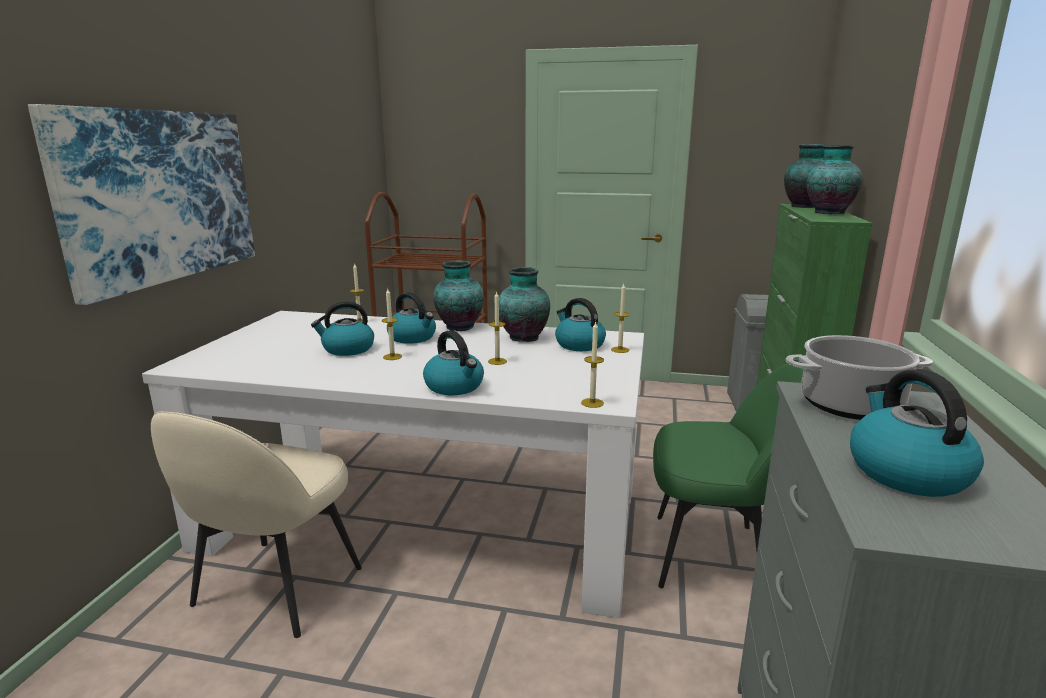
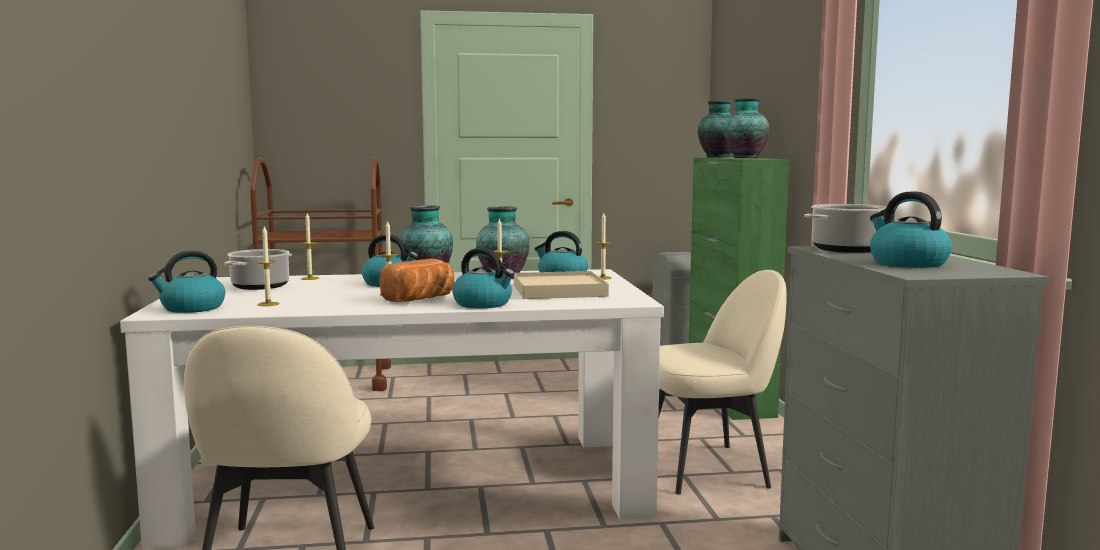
camera: 20 degrees left, 10 degrees down
(161, 196) = (129, 128): picture -> none
(307, 330) = (260, 286): none -> cooking pot
(347, 349) = (332, 293): kettle -> kettle (192, 308)
(408, 370) = (421, 299): none -> bread
(552, 369) = (559, 290): none -> beige tray
(592, 403) = (619, 302): candle -> candle (268, 304)
(712, 555) = (709, 468): green chair -> beige chair

